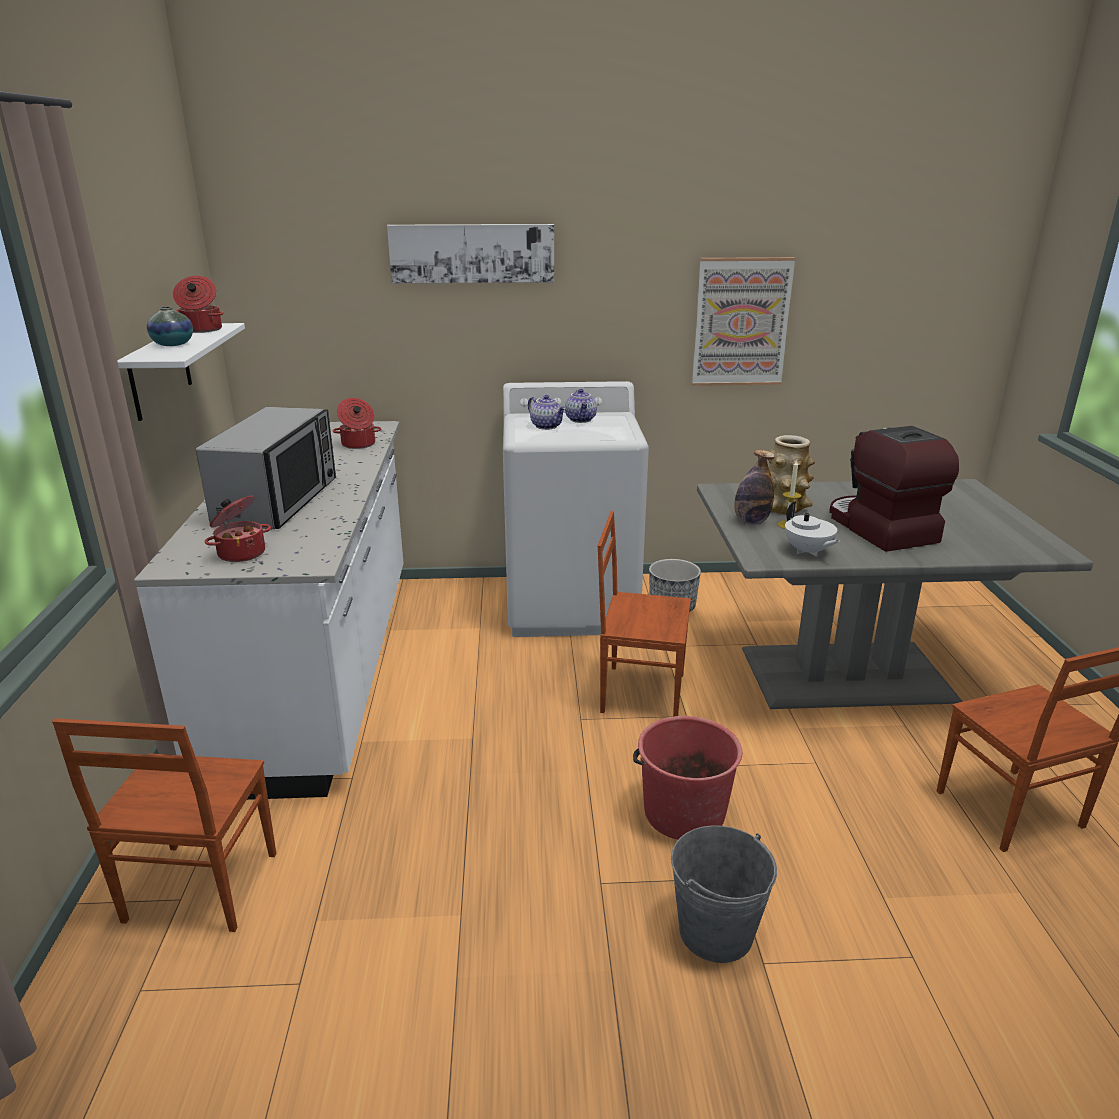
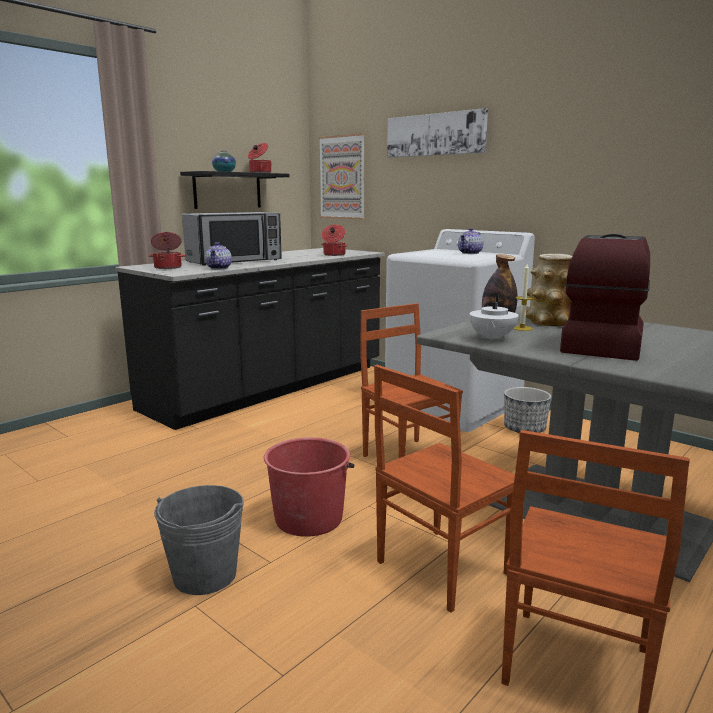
camera: 45 degrees right, 10 degrees down
(160, 371) = (227, 190): white shelf -> black shelf
(198, 888) = (78, 436): brown chair -> brown chair (439, 568)
(322, 669) = (270, 388): white counter -> black counter
(547, 426) = (438, 252): teapot -> teapot (219, 268)
(741, 322) = (636, 184): picture -> picture (342, 177)

